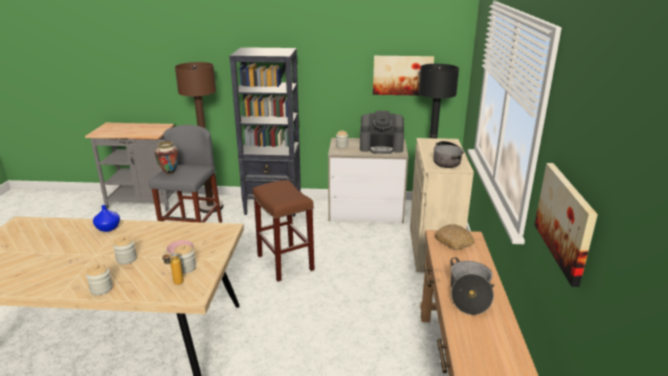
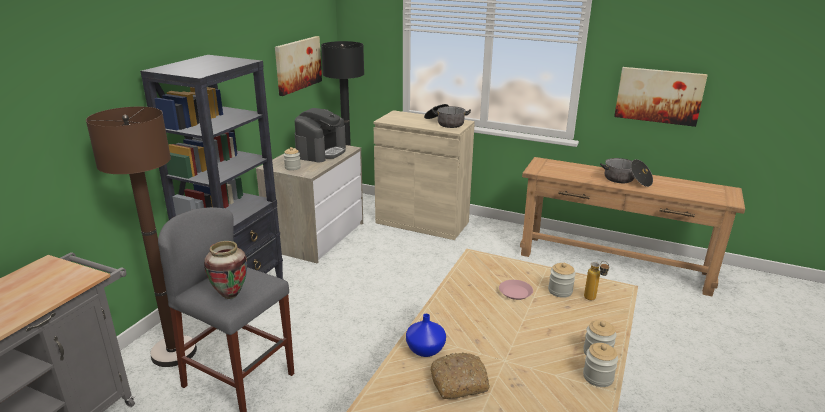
camera: 70 degrees left, 0 degrees up
(126, 259) = (527, 333): jar -> jar (598, 377)
(286, 263) = (389, 309): brown stool -> none
(454, 242) = (548, 168): bread -> bread (459, 382)

